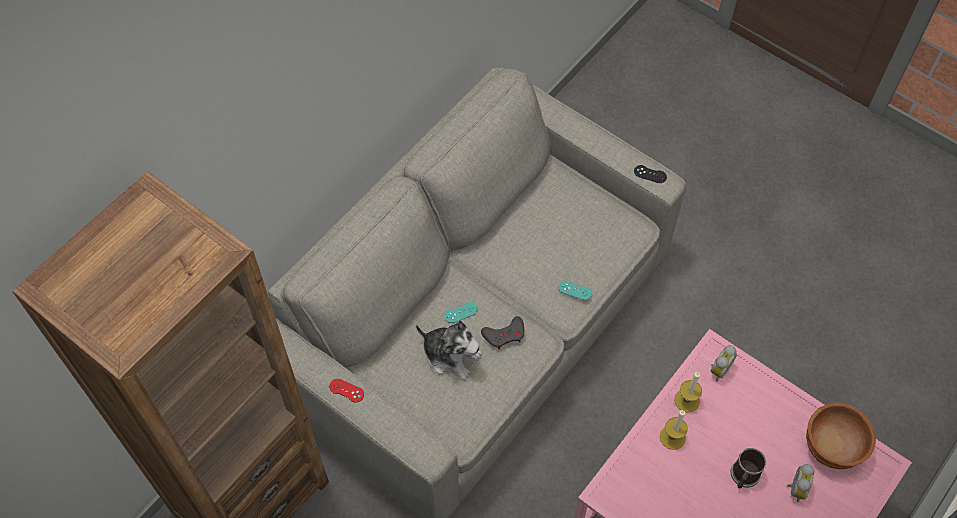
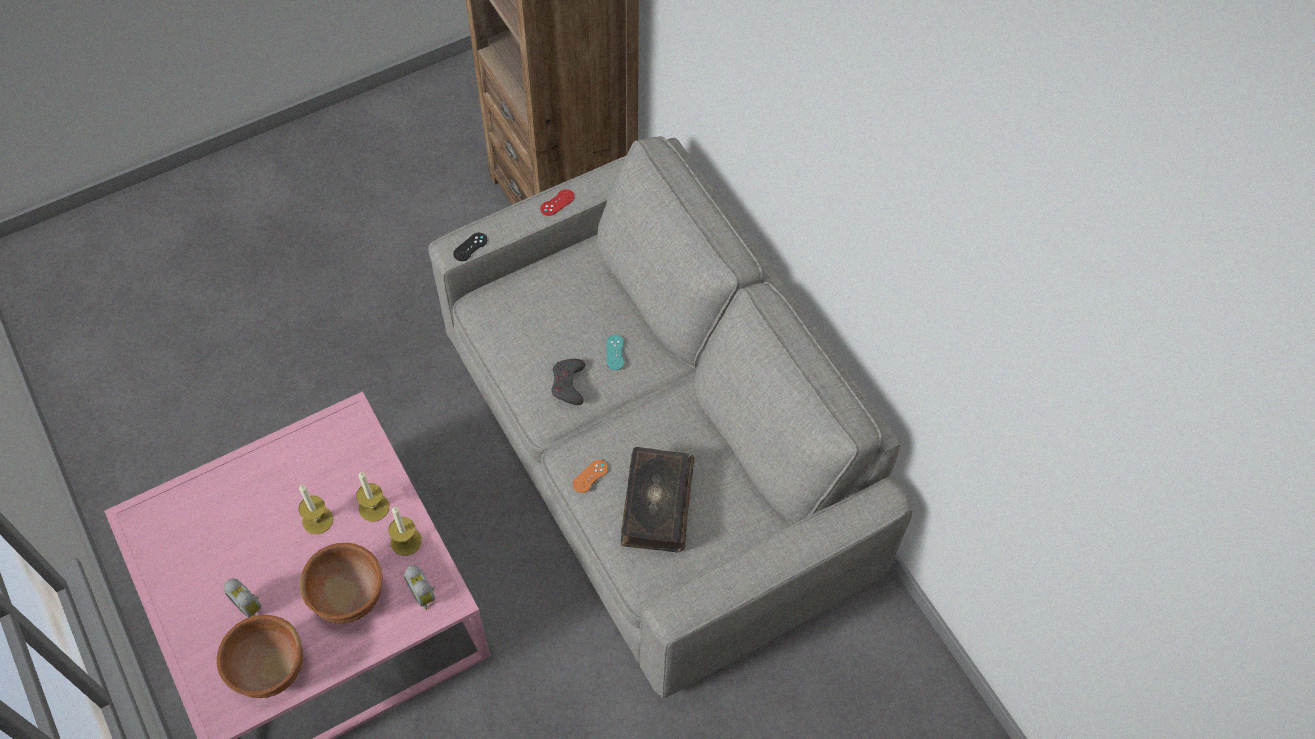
camera: 110 degrees right, 0 degrees up
(451, 355) = (569, 327): plush toy -> none
(575, 290) = (590, 476): turquoise game controller -> orange game controller
(577, 240) = (655, 505): none -> book
(650, 174) = (692, 600): black game controller -> black game controller (470, 247)
(704, 474) = (317, 520): none -> candle
(743, 476) = (293, 558): mug -> none
(750, 419) = (349, 597): none -> brown bowl

